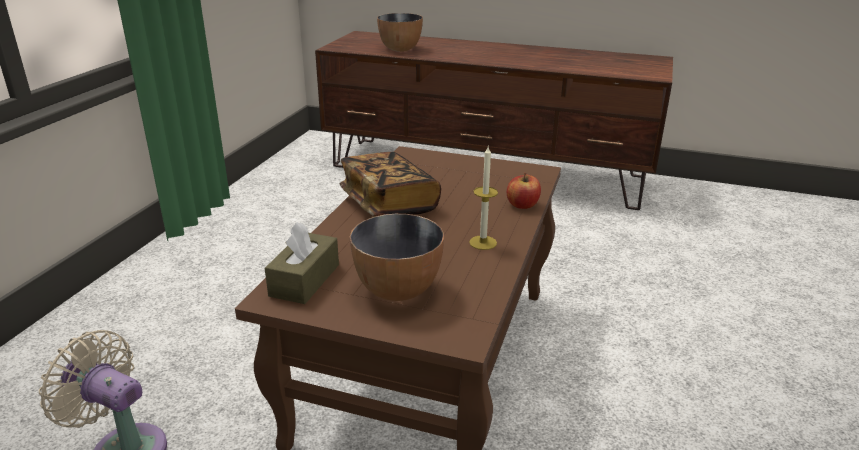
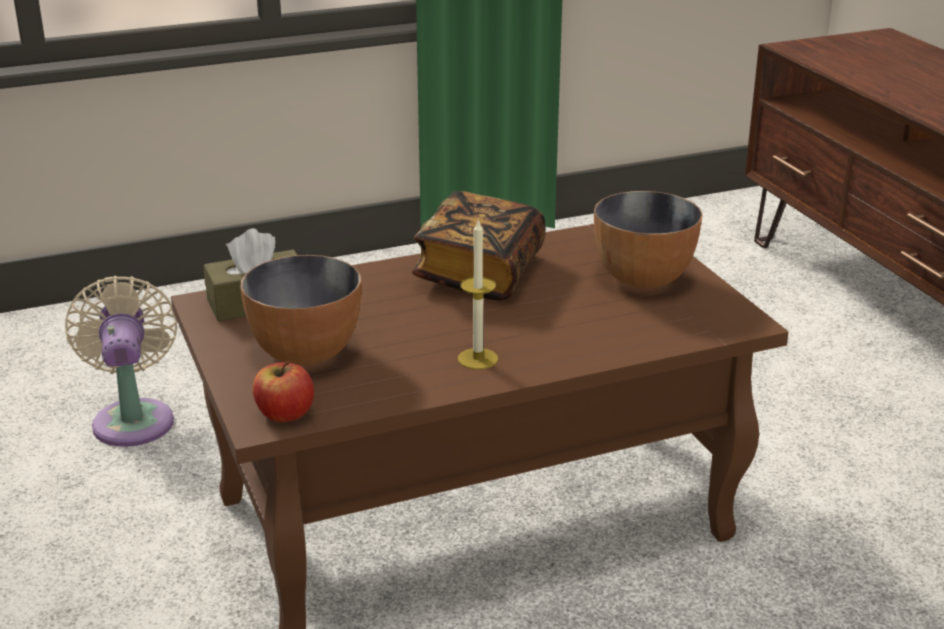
camera: 50 degrees right, 0 degrees up
(400, 49) = (884, 76): bowl -> bowl (644, 279)
(522, 205) = (618, 347): apple -> apple (285, 414)

